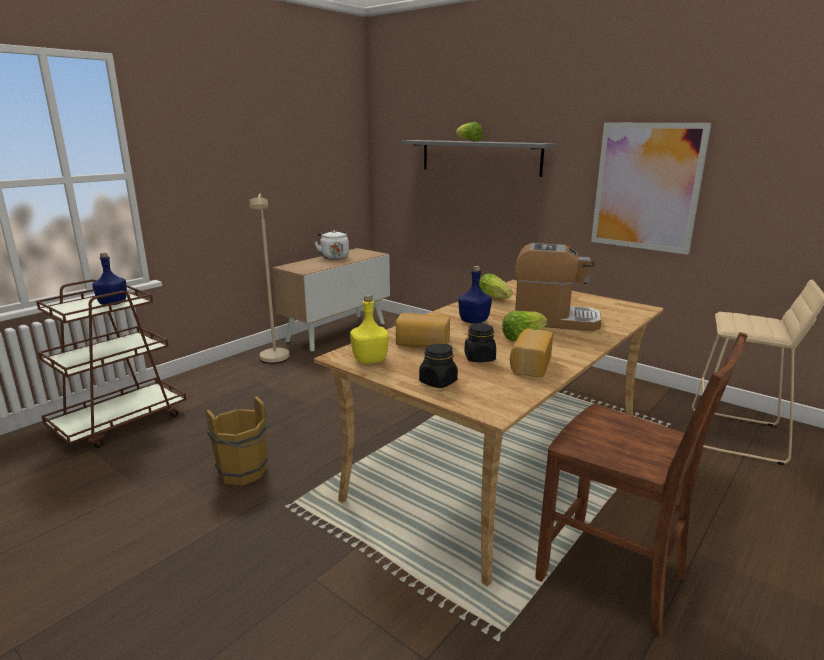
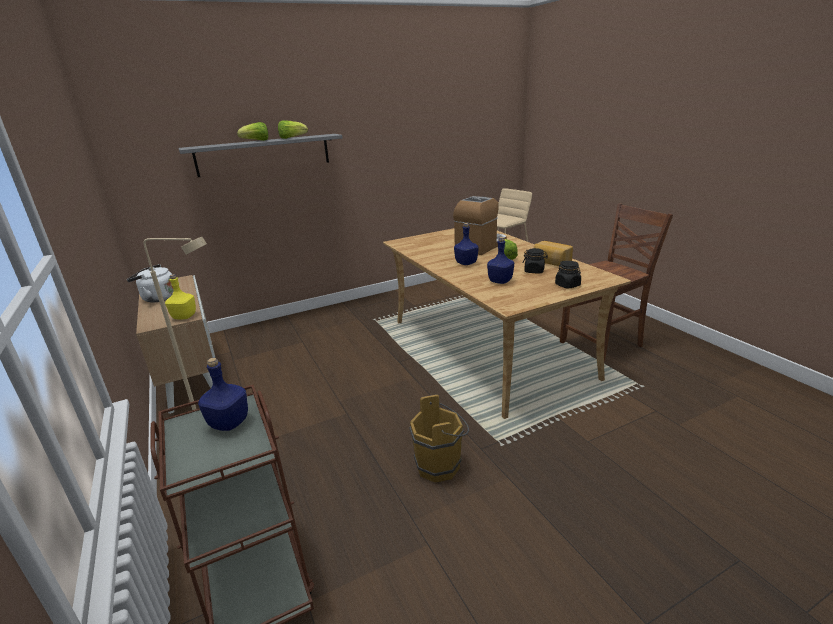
camera: 65 degrees left, 5 degrees up
(370, 360) = (522, 298): yellow bottle -> yellow bottle (184, 316)
(422, 344) = (500, 281): bread -> blue bottle
(493, 298) = (423, 252): lettuce -> lettuce (292, 138)
(646, 187) = (404, 156): picture -> none

